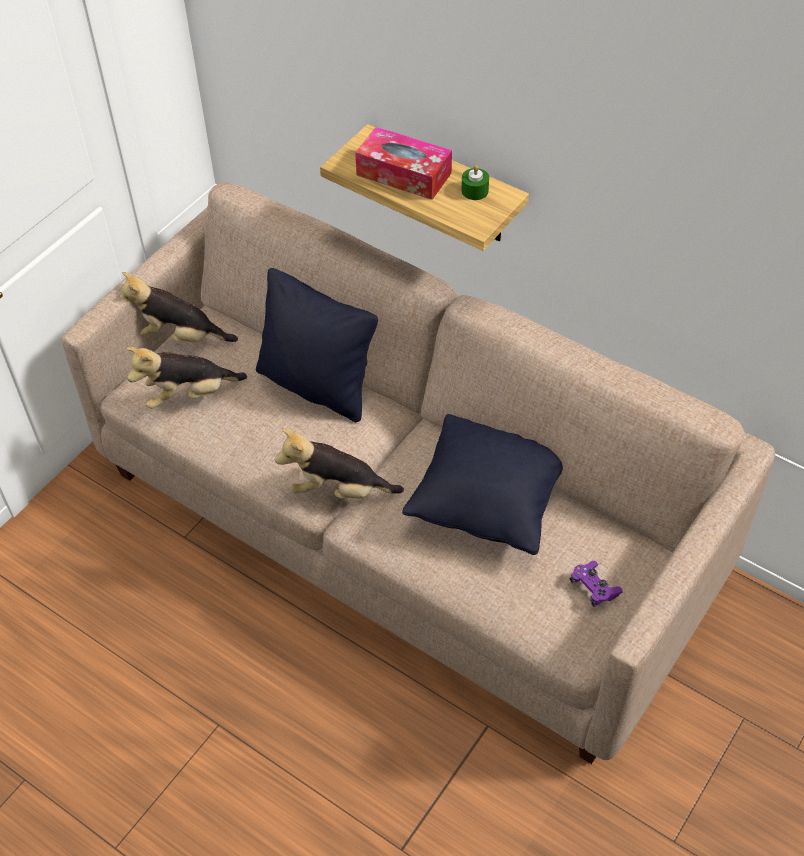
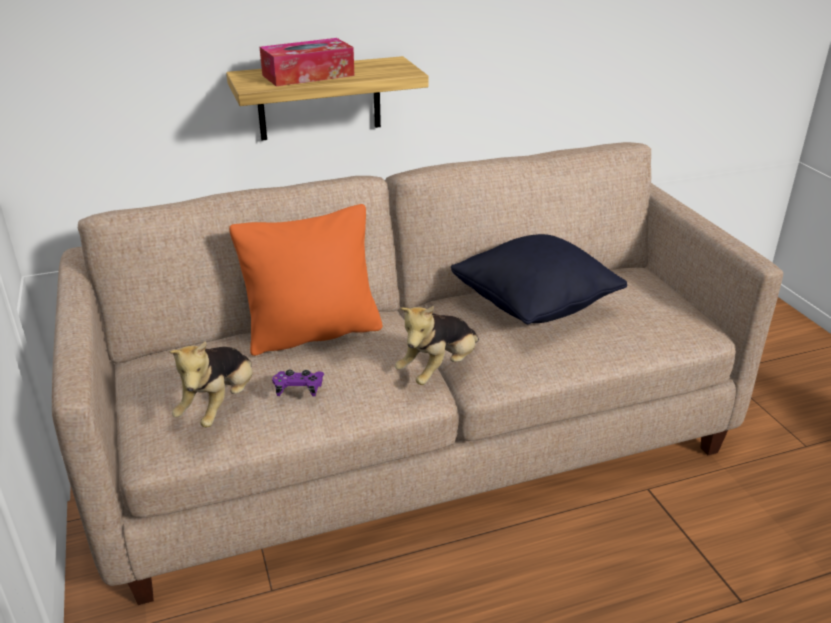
camera: 55 degrees left, 20 degrees down
(179, 337) = (139, 385): plush toy -> none
(317, 385) = (313, 333): black pillow -> orange pillow
(475, 191) = (371, 65): green candle -> none
(594, 588) = (656, 298): purple game controller -> purple game controller (299, 389)

